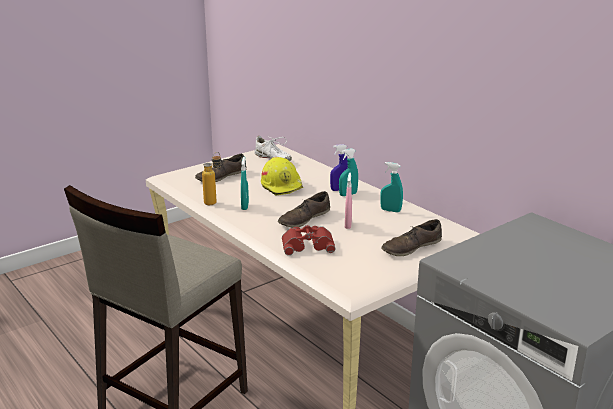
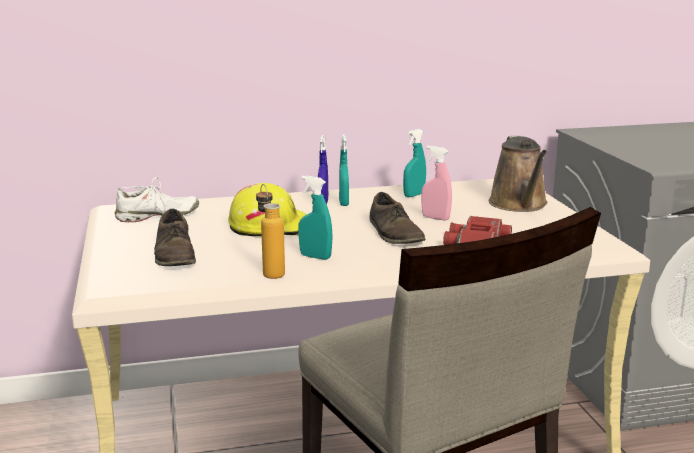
camera: 65 degrees left, 5 degrees down
(411, 247) = (519, 205): brown shoe -> brown watering can

